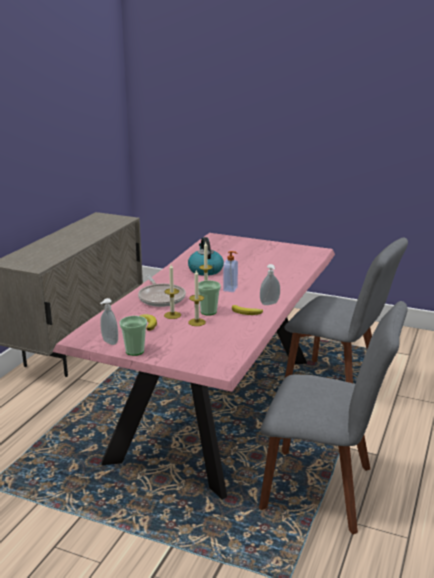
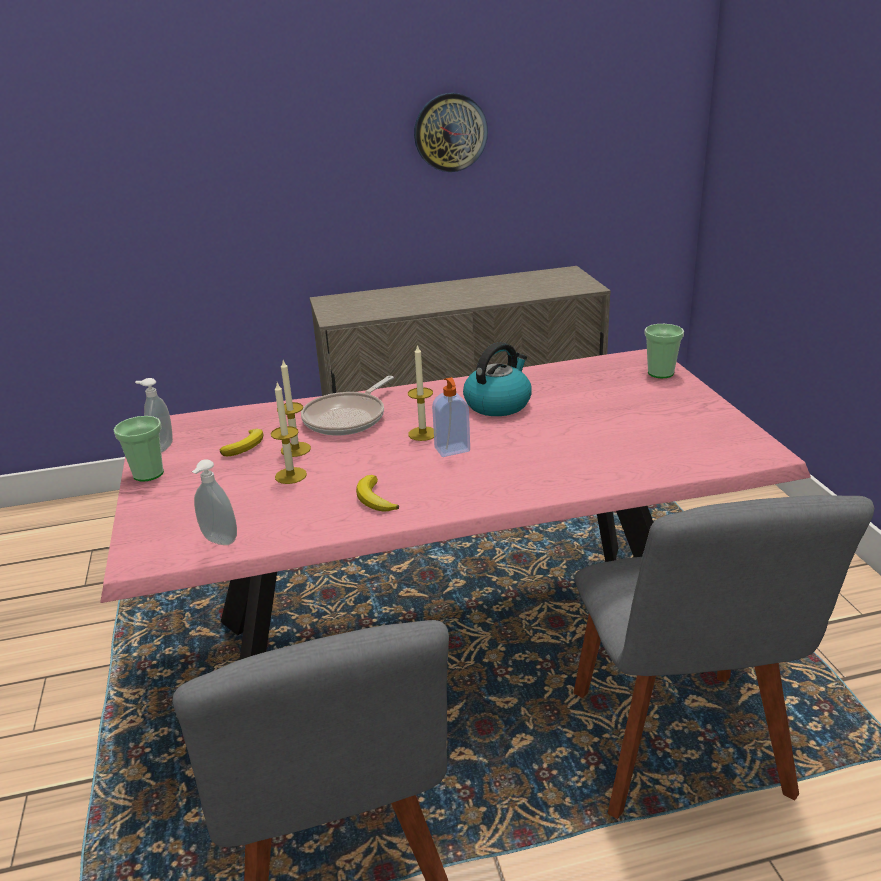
camera: 55 degrees right, 5 degrees up
(39, 143) = (450, 132): none -> wall clock
(208, 312) = (339, 469): cup -> cup (660, 373)
(270, 304) = (437, 504): soap dispenser -> soap dispenser (218, 541)

